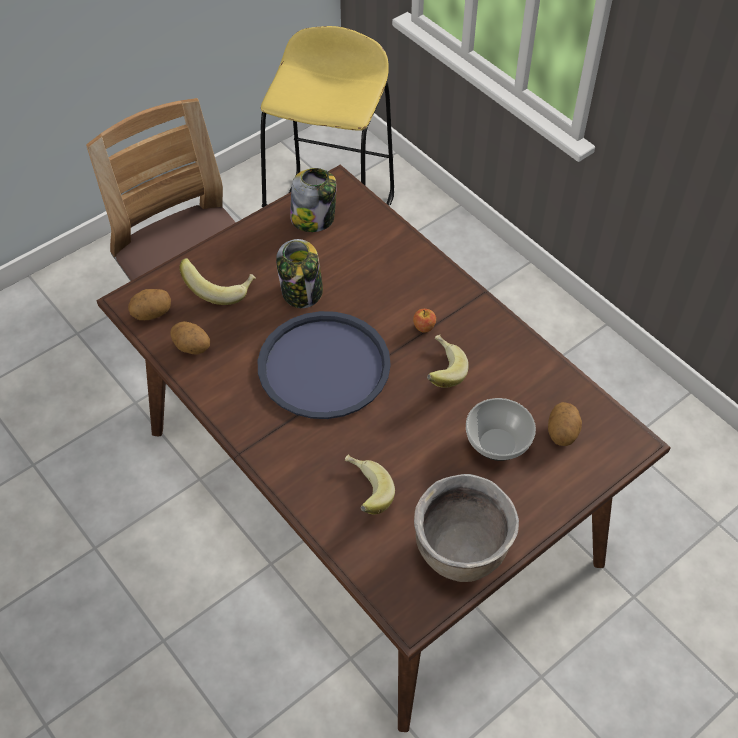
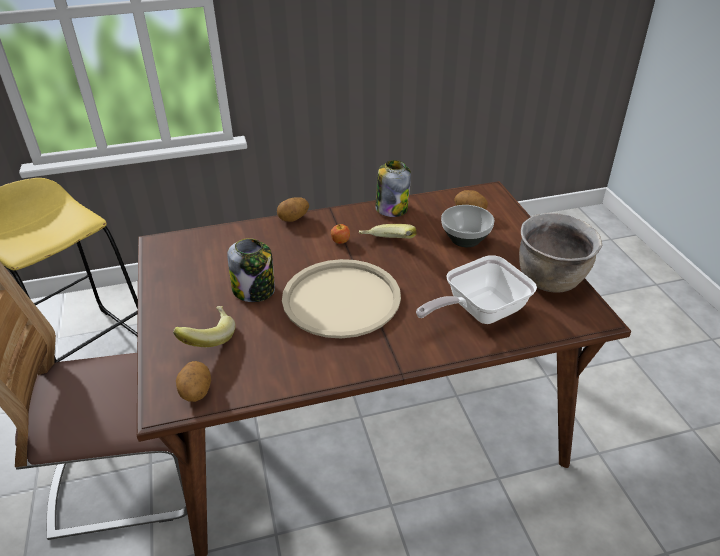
camera: 65 degrees left, 15 degrees down
(191, 348) = (261, 374): potato -> potato (294, 219)
(314, 218) = (182, 263): jar -> jar (391, 208)
(323, 366) = (341, 299): blue tray -> beige tray
(363, 494) = (478, 312): banana -> frying pan

